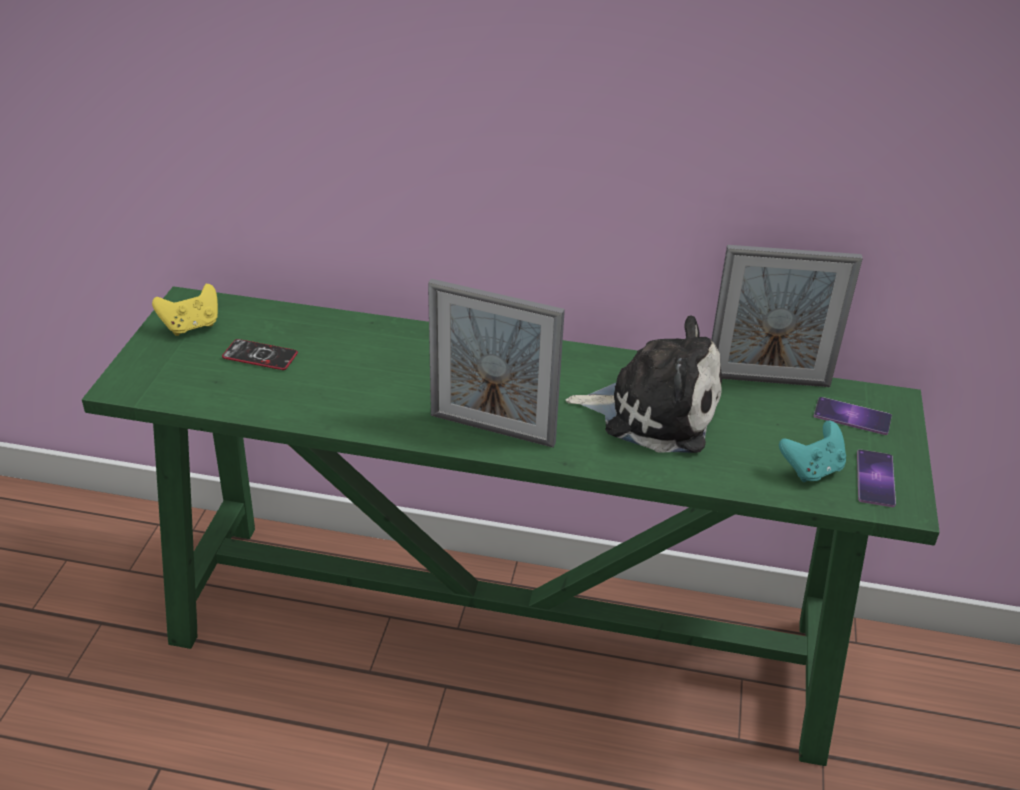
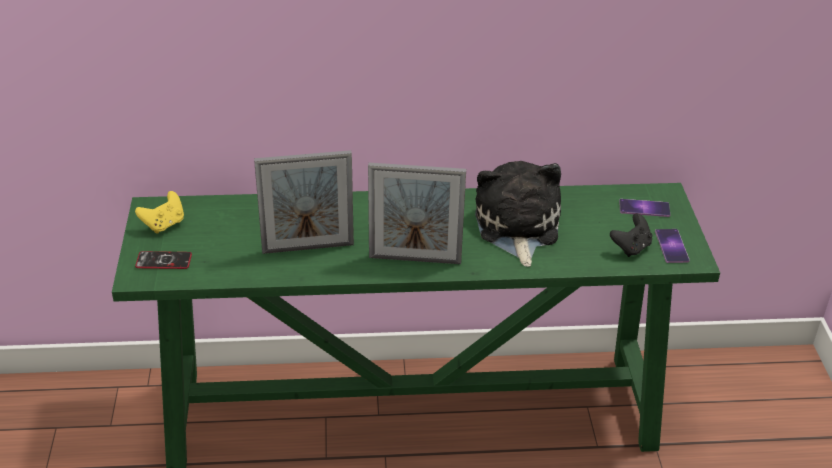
camera: 15 degrees left, 0 degrees up
(260, 356) = (227, 237): phone -> phone (164, 261)
(654, 411) = (516, 227): plush toy -> plush toy turned 90 degrees counterclockwise
(767, 380) = (582, 193): picture frame -> picture frame (308, 248)
(812, 469) = (631, 247): turquoise game controller -> black game controller

